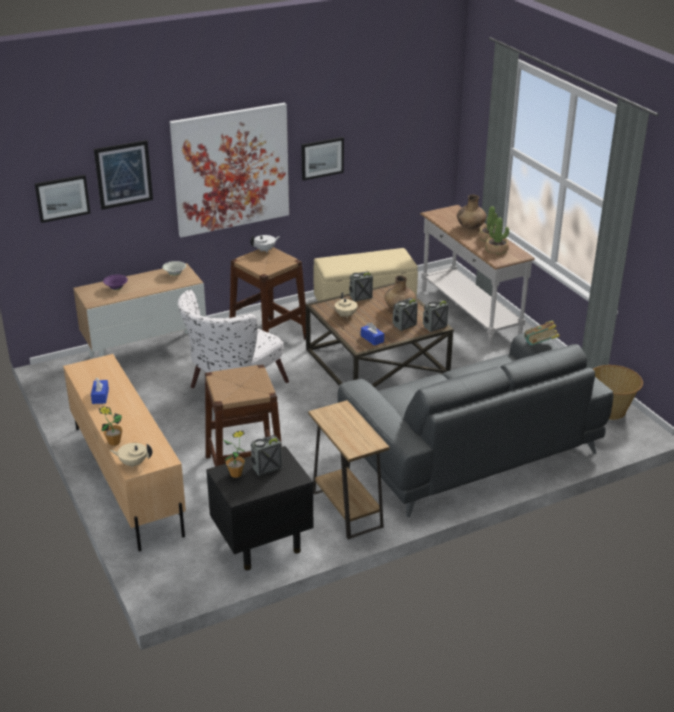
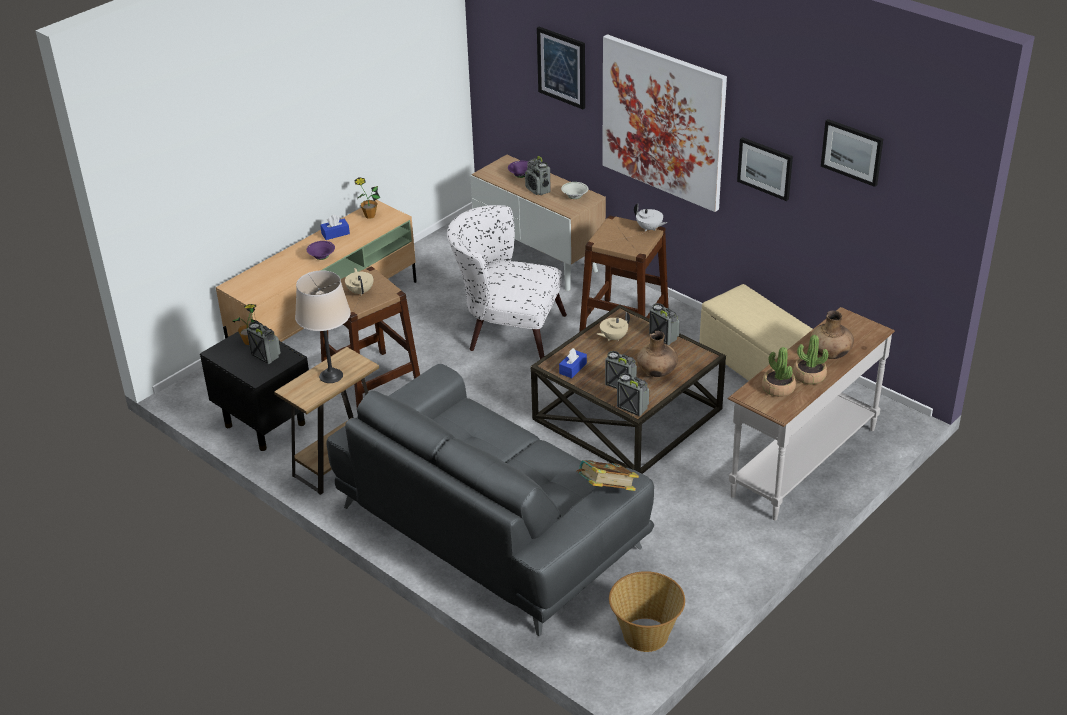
camera: 70 degrees right, 5 degrees up
(62, 198) = (510, 61): picture -> picture (852, 152)
(114, 442) = (267, 264): potted plant -> potted plant (370, 216)
(133, 410) = (322, 257): none -> purple bowl
(133, 463) = (240, 283): beige teapot -> beige teapot (360, 291)
(146, 286) = (538, 190): none -> radio
(346, 425) = (331, 376): none -> beige table lamp

